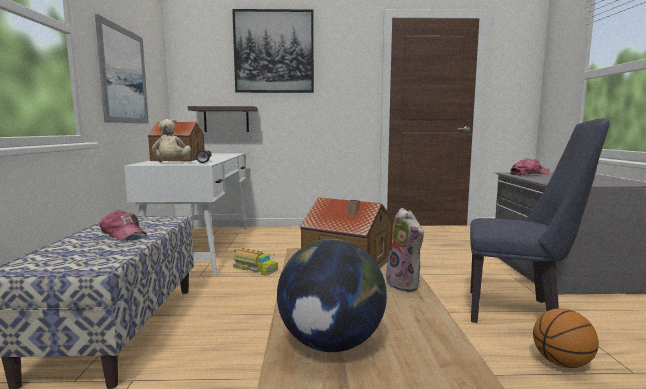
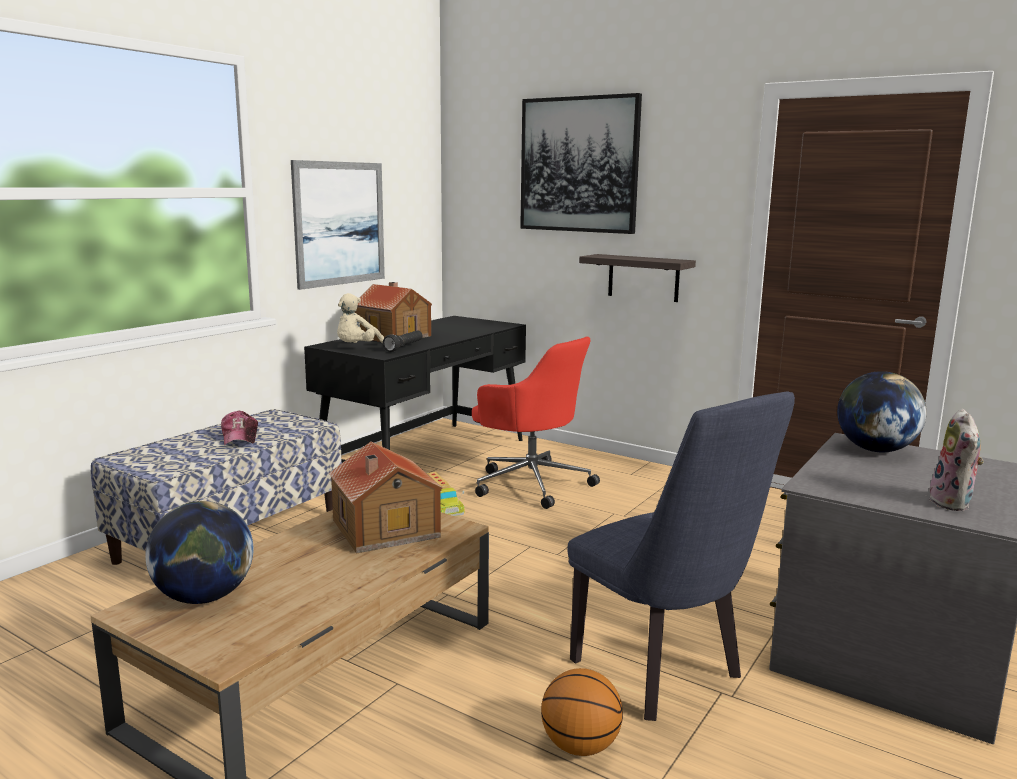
camera: 35 degrees right, 5 degrees up
(202, 248) = (426, 458): white desk -> black desk
(226, 119) = (509, 269): shelf -> shelf (643, 278)
(289, 246) = (531, 483): none -> red office chair
(405, 284) = (377, 571): plush toy -> plush toy (953, 503)
(529, 174) = (875, 450): cap -> globe

